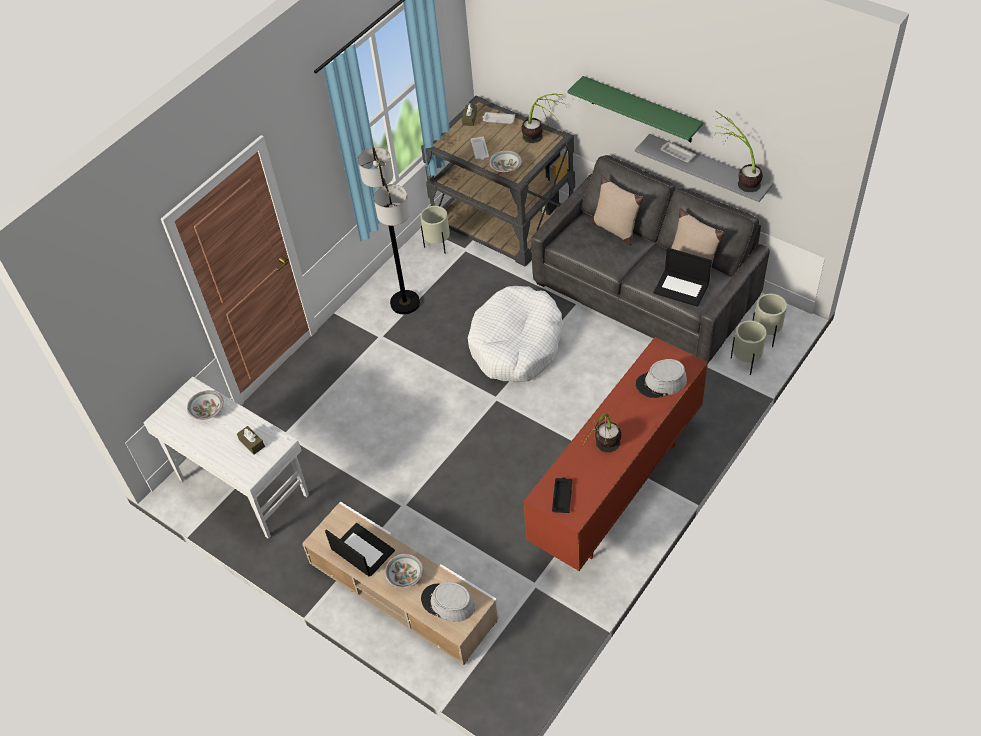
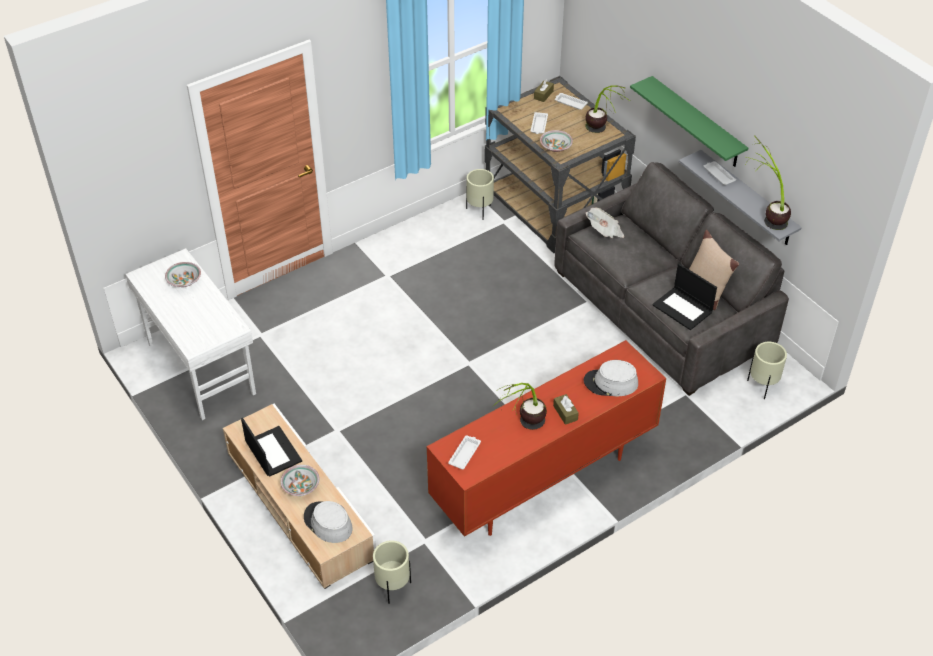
camera: 15 degrees right, 5 degrees down
(252, 443) = (209, 320): brown tissue box -> brown tissue box (565, 413)
(405, 303) = (424, 253): floor lamp -> none
(516, 344) = (511, 320): white dog bed -> none
(562, 496) = (465, 453): black tray -> white tray
(577, 235) = (604, 232): none -> newspaper
(615, 229) = (645, 237): beige pillow -> none
(746, 363) = (729, 405): beige planter -> beige planter (393, 588)

